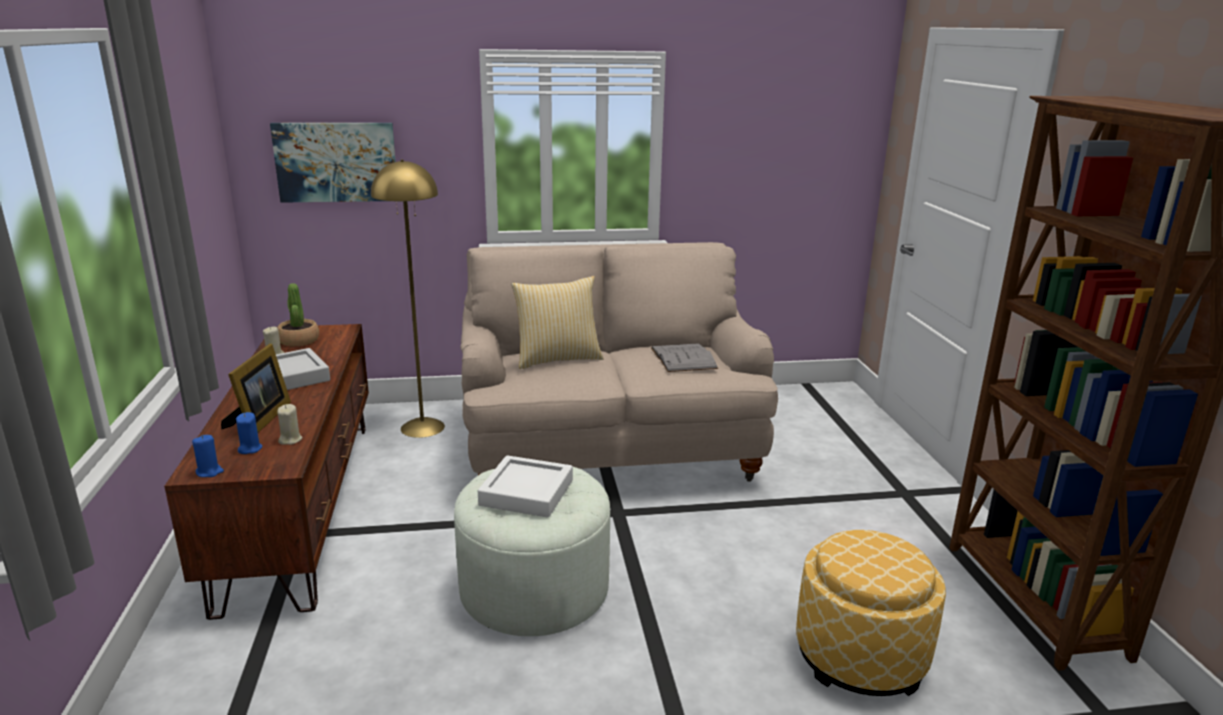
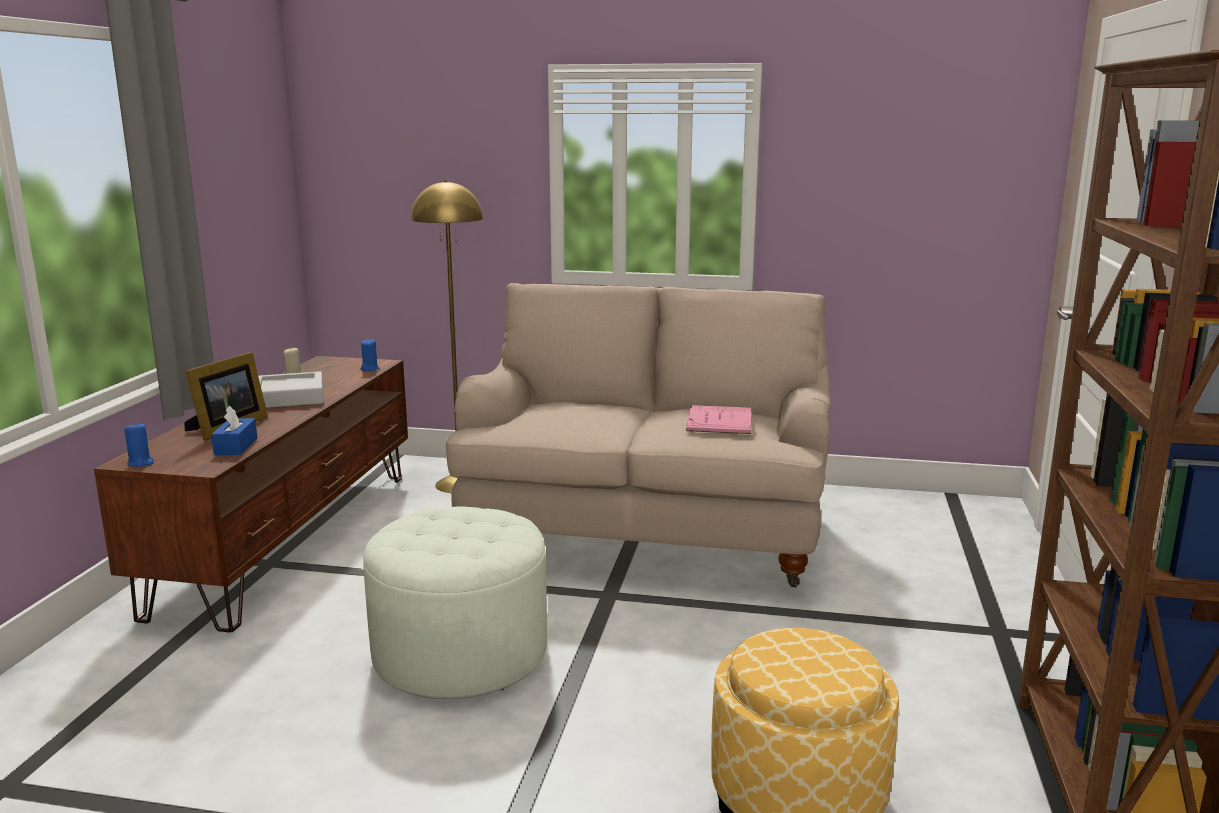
camera: 20 degrees right, 5 degrees down
(250, 449) = (193, 449): blue candle -> blue candle (370, 369)
(290, 440) = (236, 446): beige candle -> blue tissue box
(298, 340) = (328, 368): potted plant -> none
(336, 162) = (399, 187): picture -> none
(526, 493) = (447, 532): white tray -> none
(557, 359) = (572, 407): pillow -> none
(683, 358) = (719, 420): grey book -> pink book

